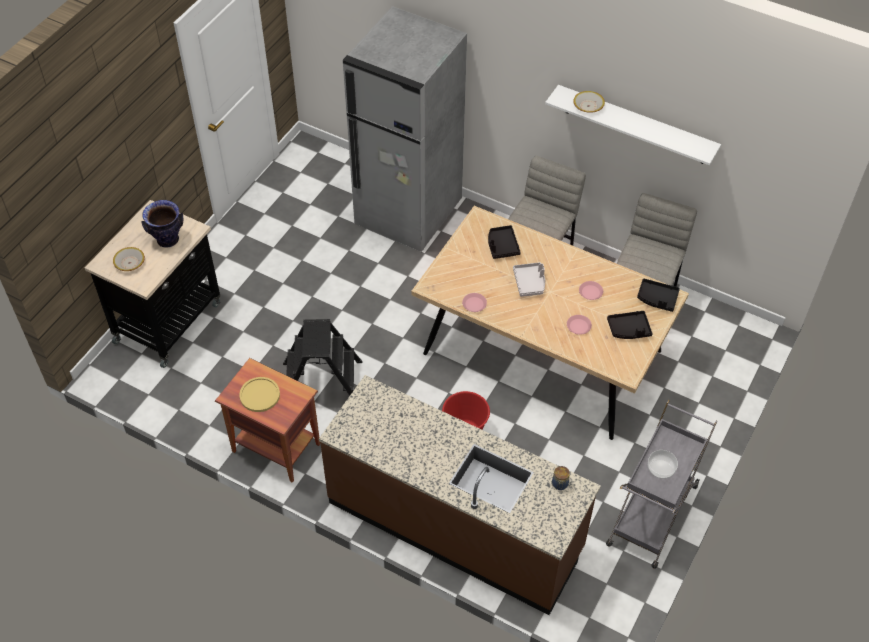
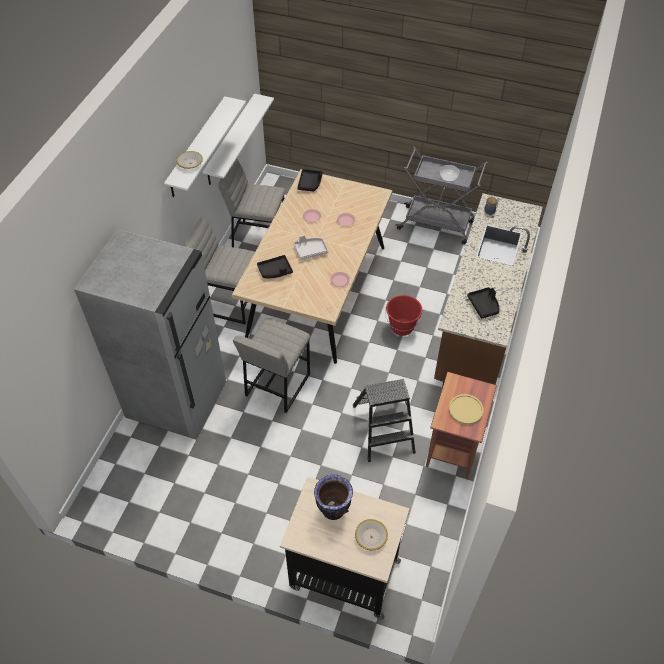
camera: 100 degrees left, 0 degrees up
(404, 295) = (277, 386): none -> grey chair
(629, 329) = (341, 195): black tray -> black tray (484, 305)
(709, 196) = (230, 140): none -> white shelf

